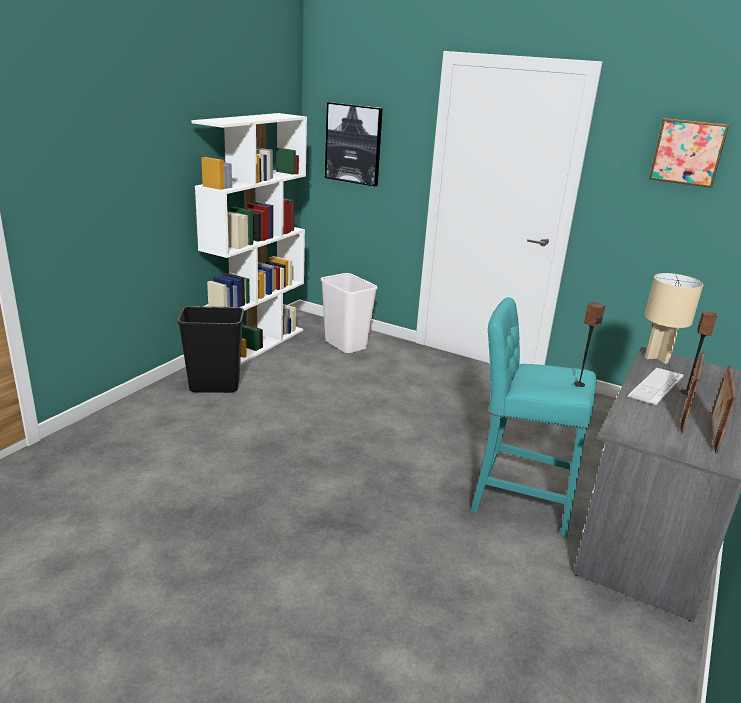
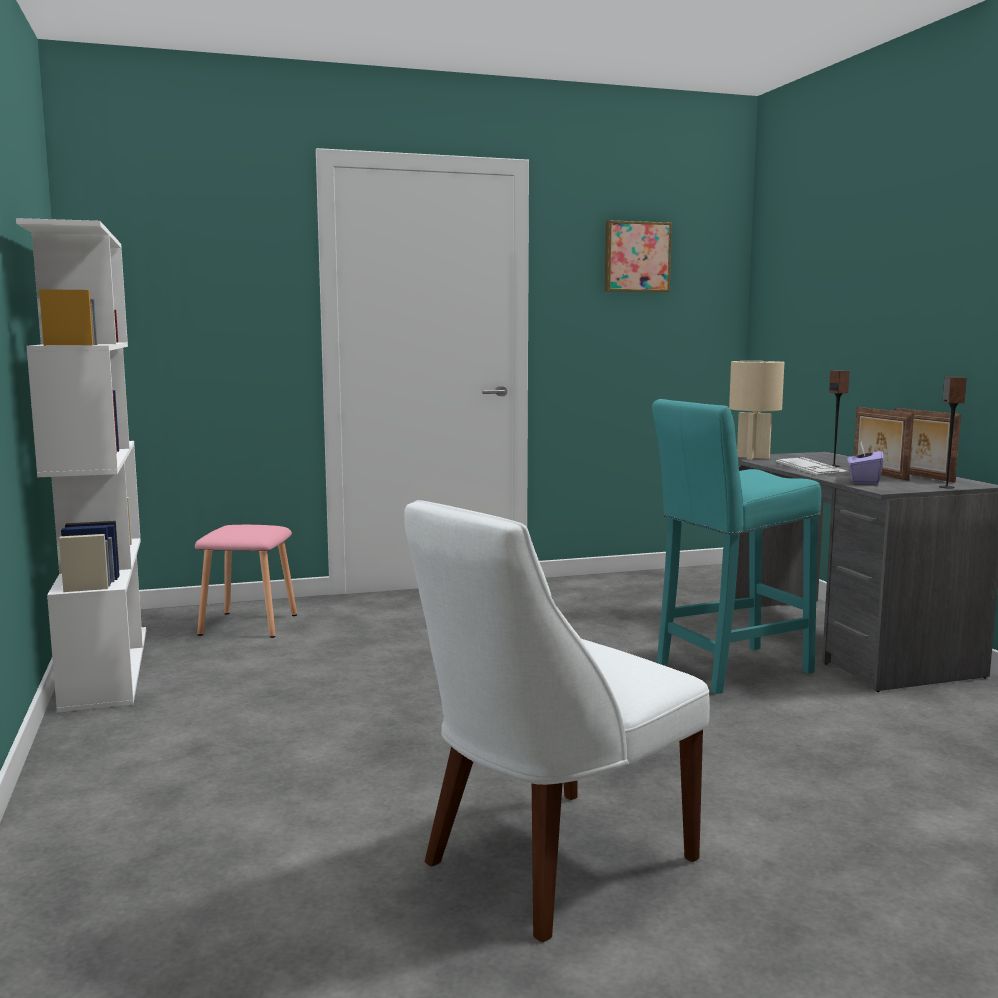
camera: 45 degrees left, 15 degrees down
(206, 540) = (549, 864): none -> white chair
(215, 386) = (152, 728): black trash can -> none
(345, 345) = (247, 625): white trash can -> pink stool
(353, 144) = (174, 296): picture -> none
(579, 384) = (775, 476): speaker -> speaker (946, 487)
(640, 417) = (863, 481): none -> purple tissue box

